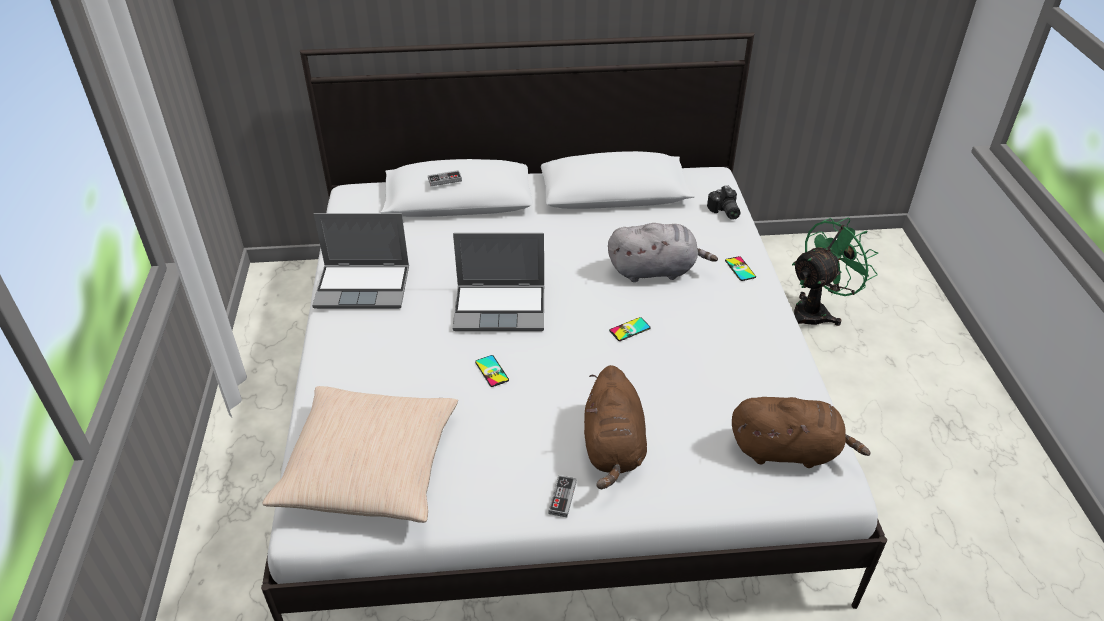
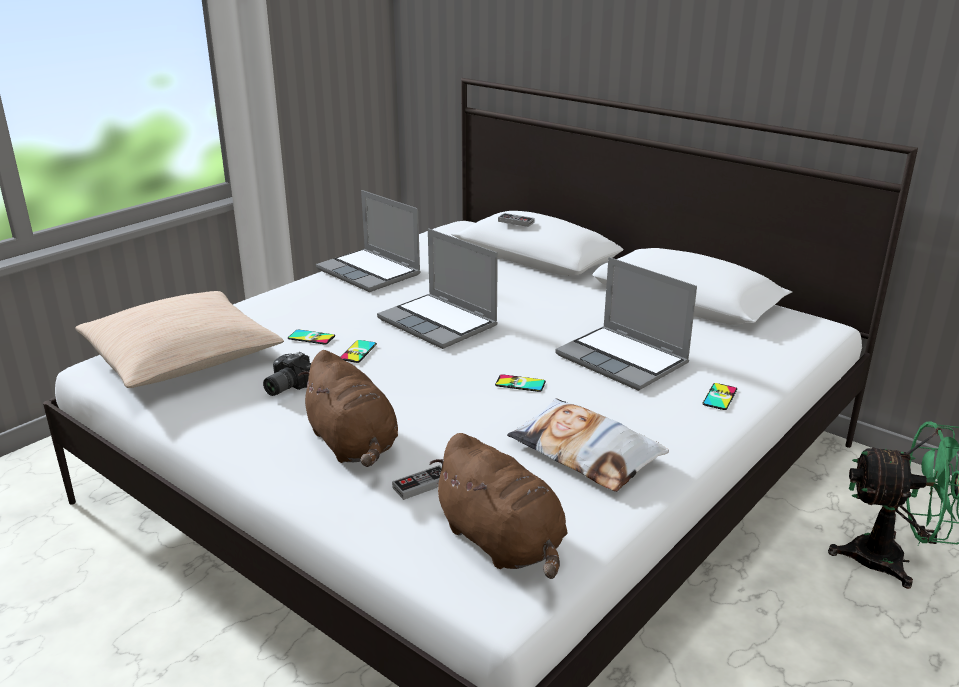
camera: 45 degrees right, 15 degrees down
(437, 380) = (311, 337): none -> phone
(562, 497) = (256, 449): game controller -> game controller (421, 485)
(613, 448) = (353, 445): brown plush toy -> brown plush toy turned 75 degrees counterclockwise
(655, 270) = (624, 360): grey plush toy -> laptop
(724, 212) = (782, 352): camera -> camera (285, 386)
(737, 358) = (585, 453): none -> pillow

